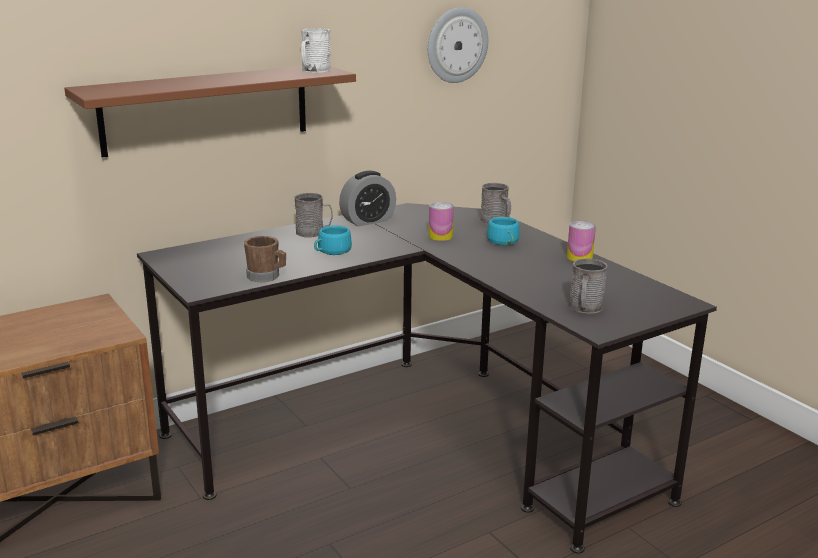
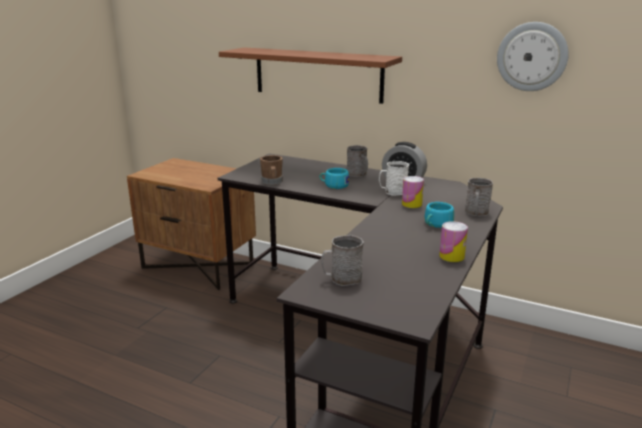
camera: 60 degrees right, 0 degrees up
(314, 70) = (373, 57): white mug -> white mug (392, 192)

